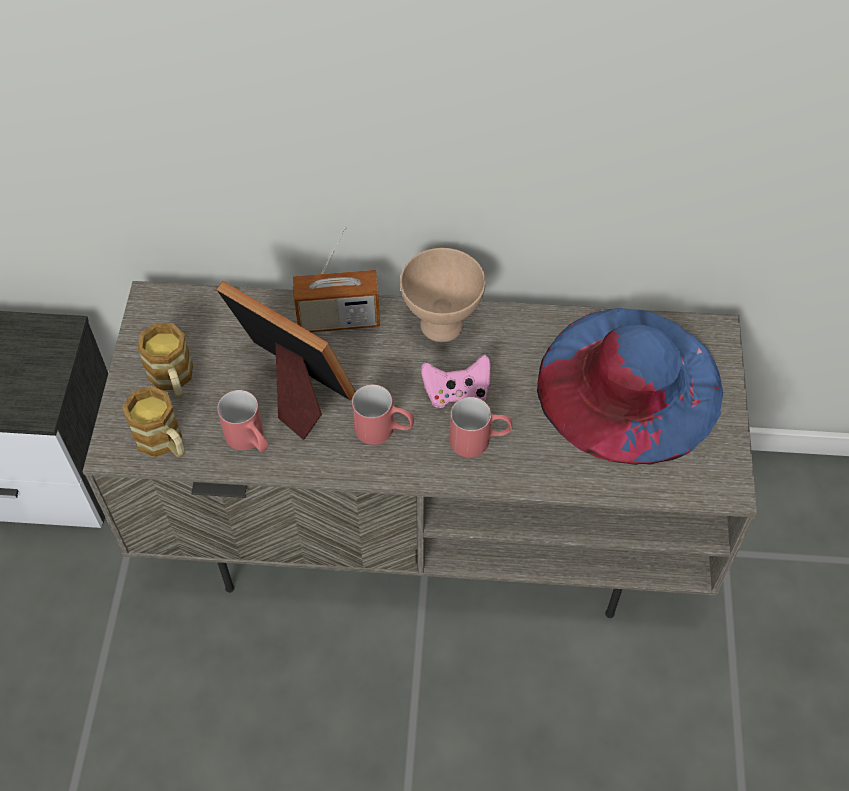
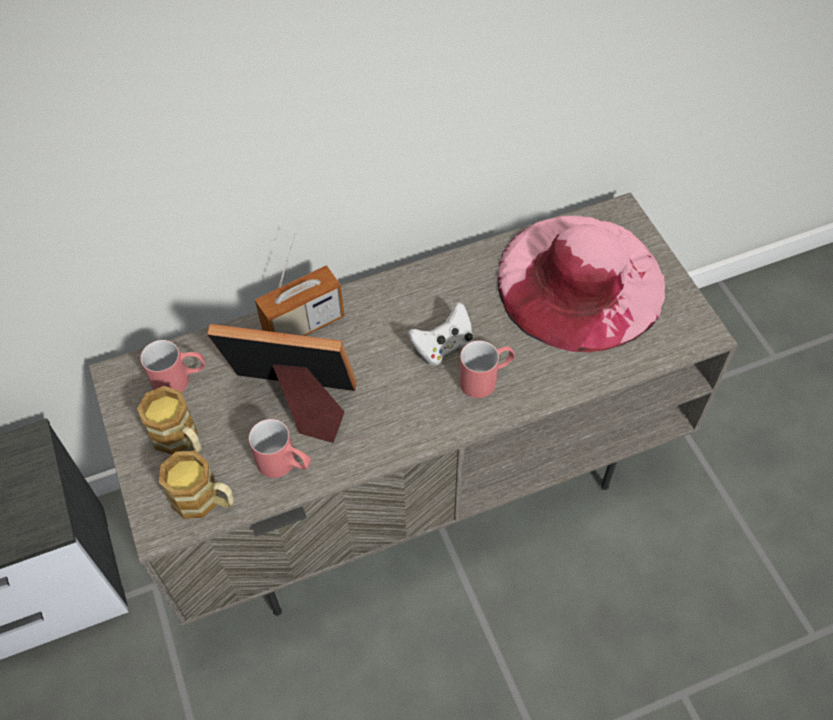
camera: 25 degrees left, 0 degrees up
(384, 430) = (400, 404): red mug -> red mug (180, 379)
(442, 324) = (396, 292): beige bowl -> none
(456, 392) = (443, 346): pink game controller -> white game controller
(629, 384) = (580, 281): blue hat -> pink hat

